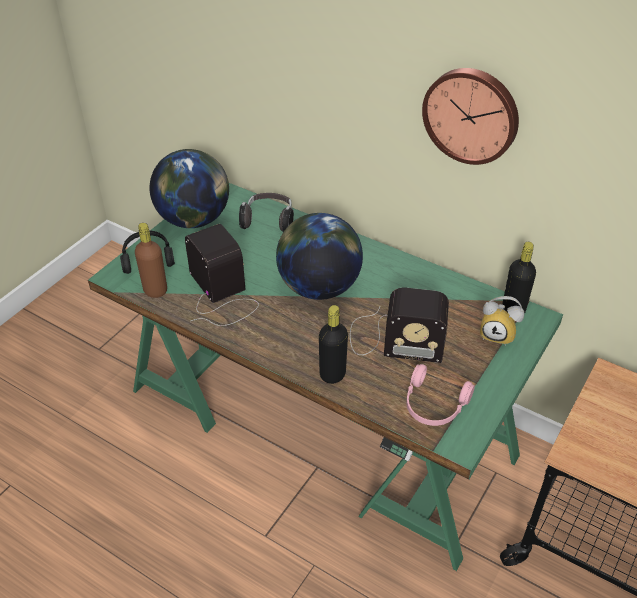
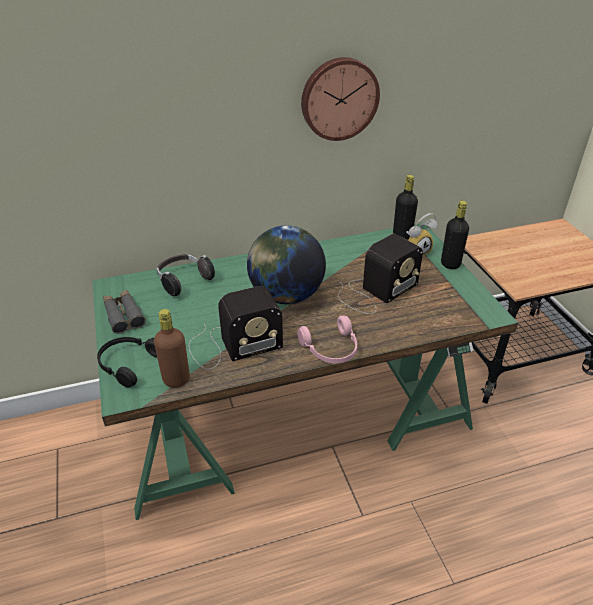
camera: 50 degrees left, 5 degrees down
(194, 219) = (123, 315): globe -> grey binoculars
(222, 295) = (231, 345): radio -> radio turned 150 degrees clockwise
(332, 374) = (378, 334): black bottle -> black bottle (450, 264)
(433, 405) = (451, 307): pink headphones -> pink headphones (331, 349)

